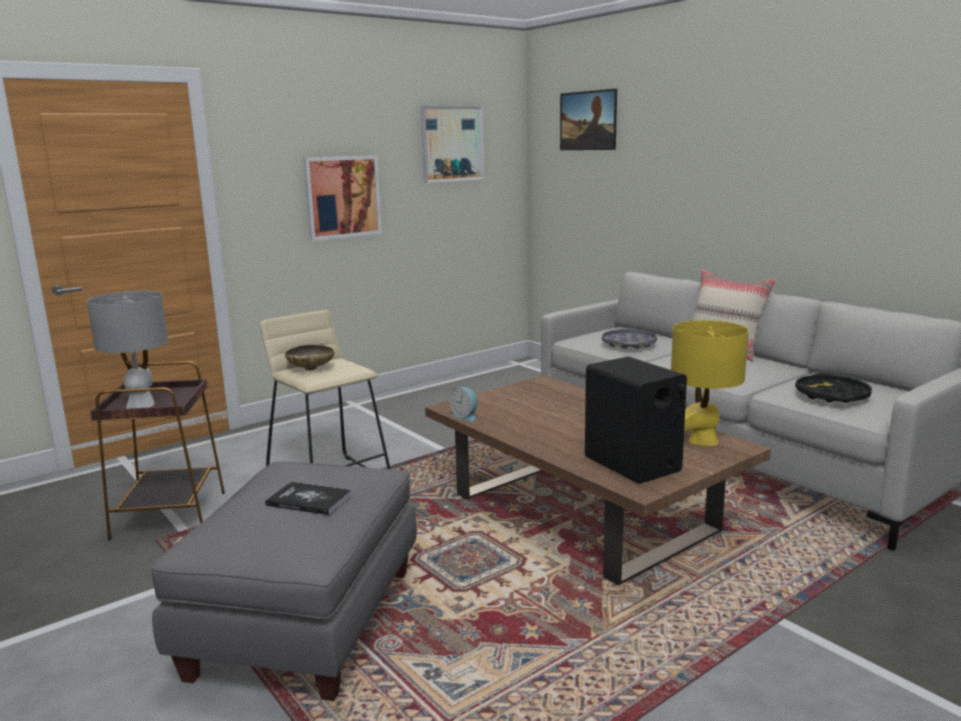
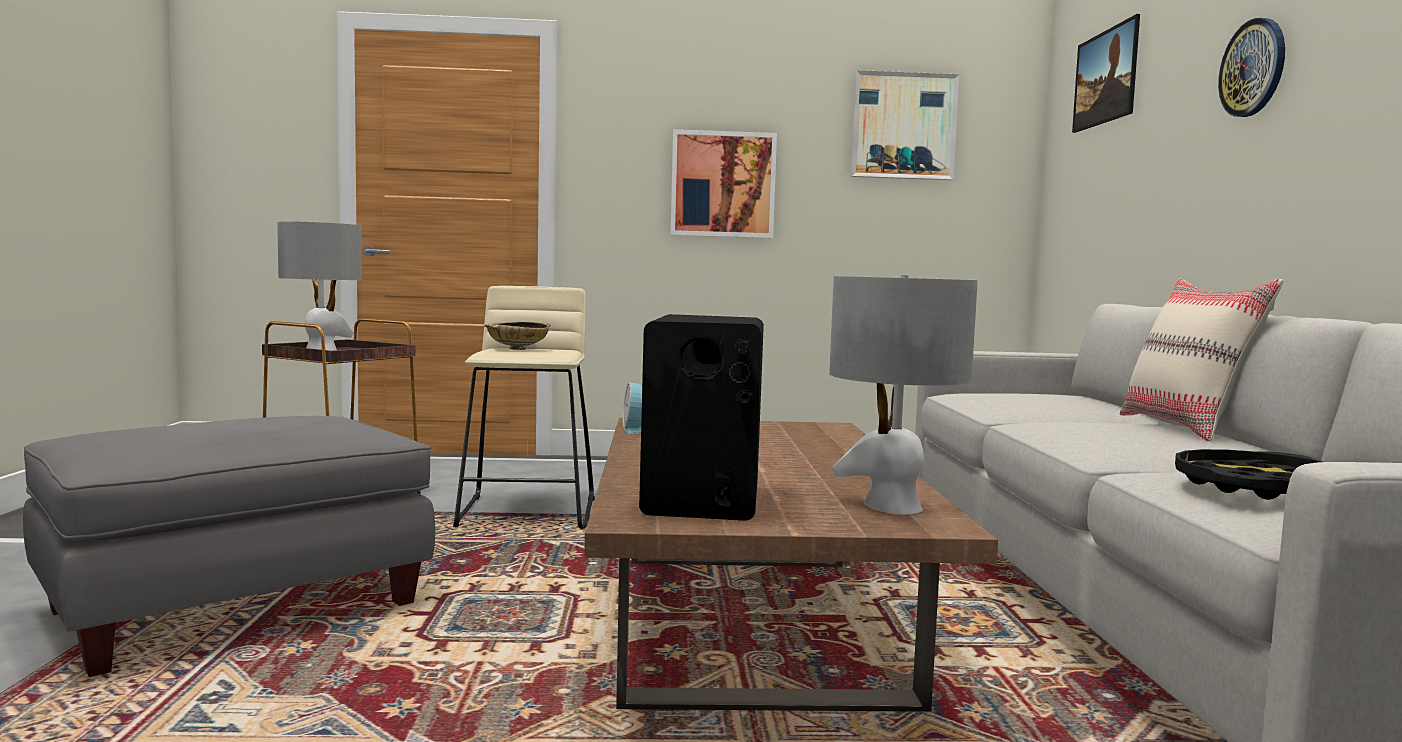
camera: 35 degrees right, 10 degrees down
(309, 500) = (242, 429): book -> none
(629, 344) = (1028, 402): grey tray -> none
(703, 441) = (892, 507): yellow table lamp -> grey table lamp
(712, 146) = (1253, 68): none -> wall clock

